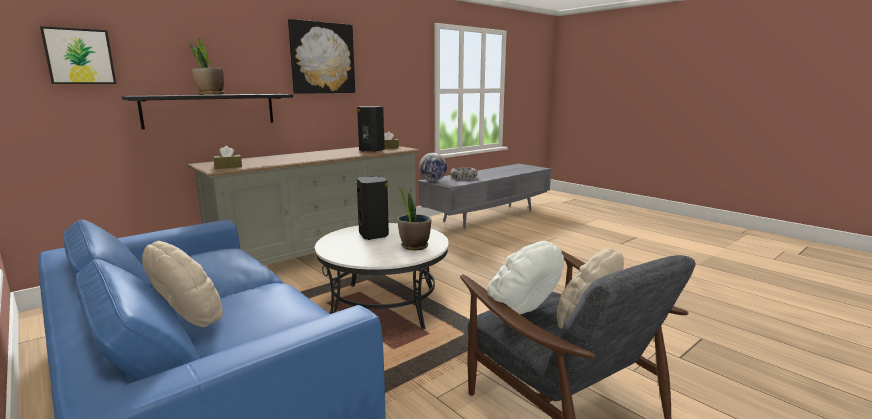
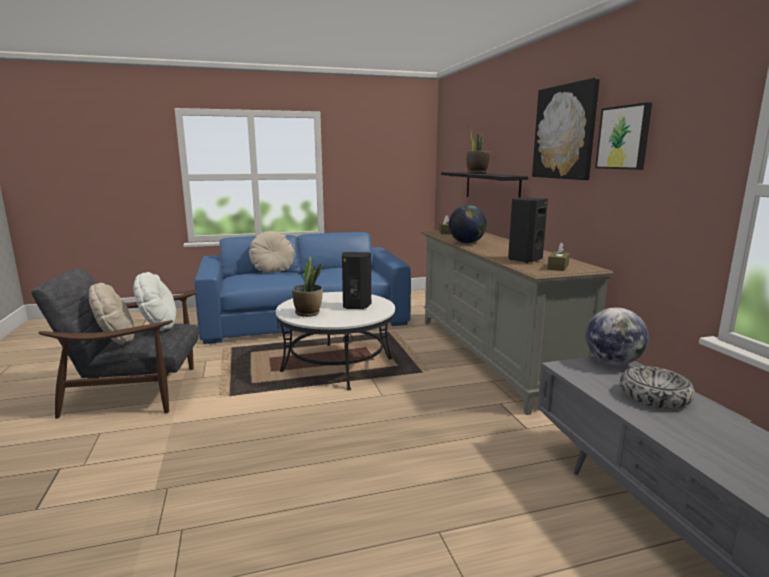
camera: 115 degrees right, 0 degrees up
(79, 56) = (457, 145): picture -> picture (624, 137)
(303, 160) = (466, 243): none -> globe

